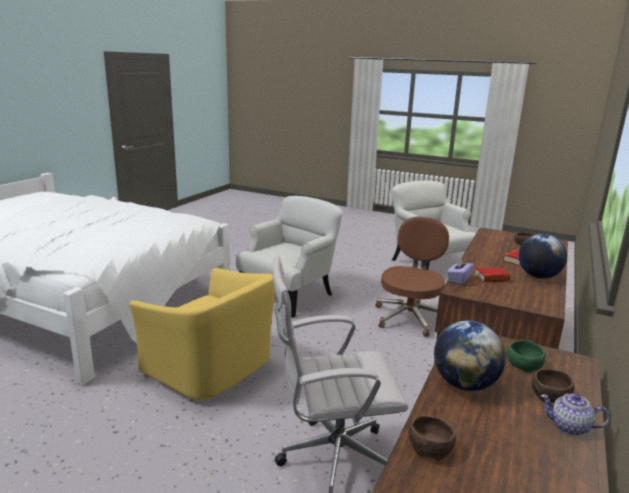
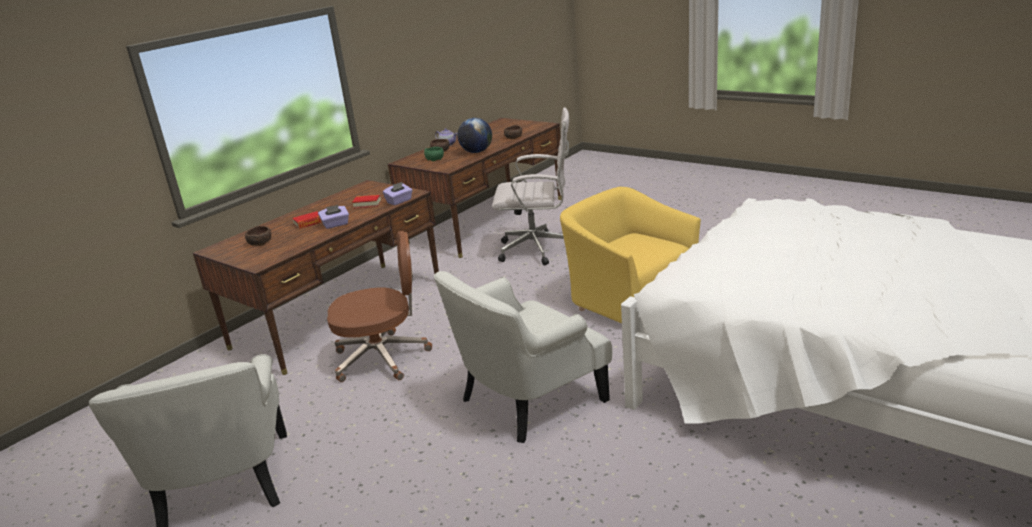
camera: 165 degrees left, 5 degrees up
(409, 317) = (383, 357): brown office chair -> brown office chair turned 135 degrees counterclockwise
(485, 257) = (335, 225): none -> purple tissue box
(538, 276) = (323, 207): globe -> none

